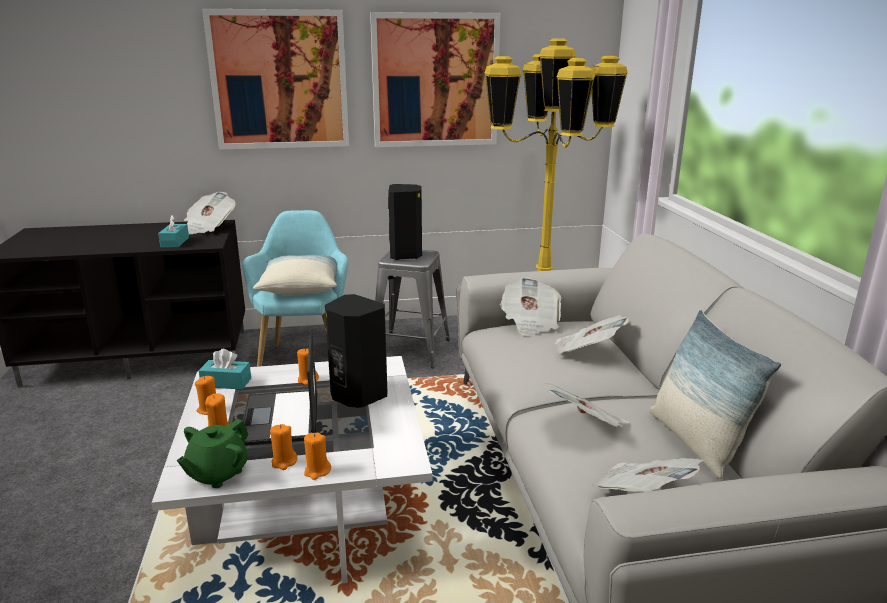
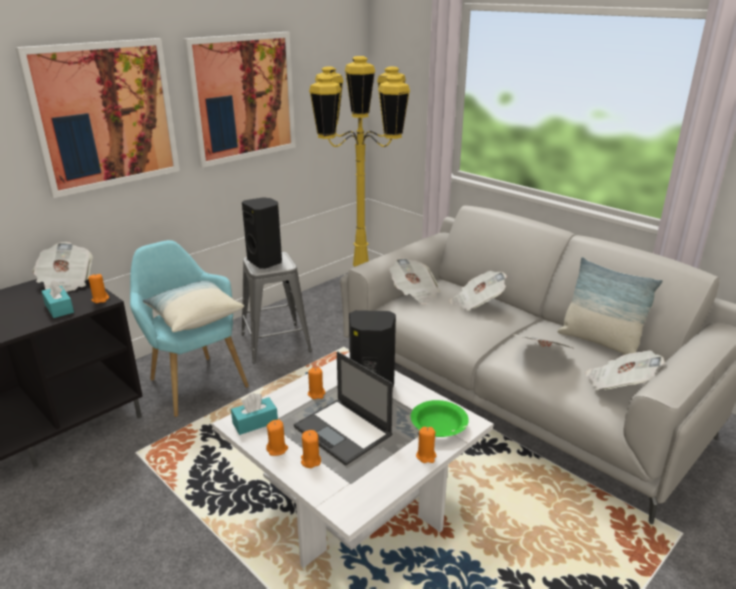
camera: 35 degrees left, 5 degrees up
(217, 474) = (363, 492): green teapot -> none
(284, 462) = (395, 461): orange candle -> orange candle (100, 299)
(371, 451) = (438, 426): none -> green bowl

